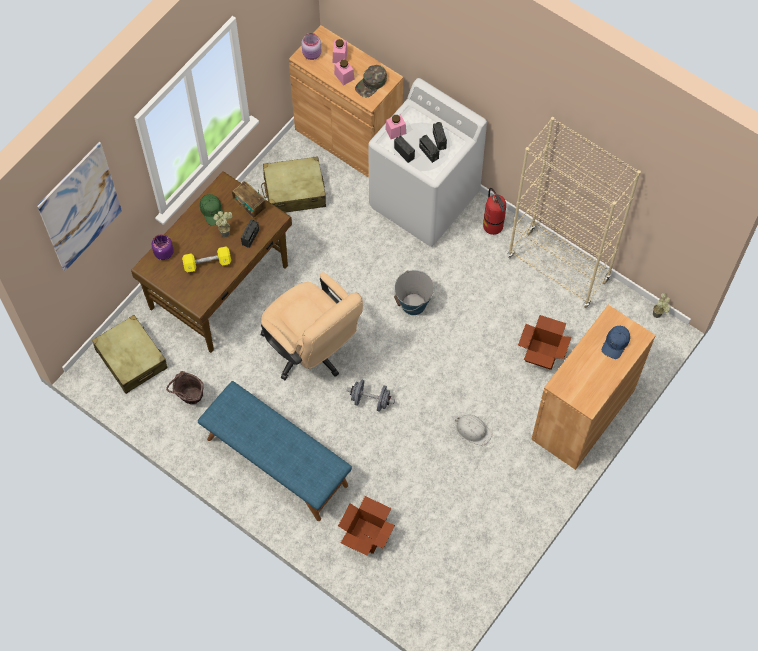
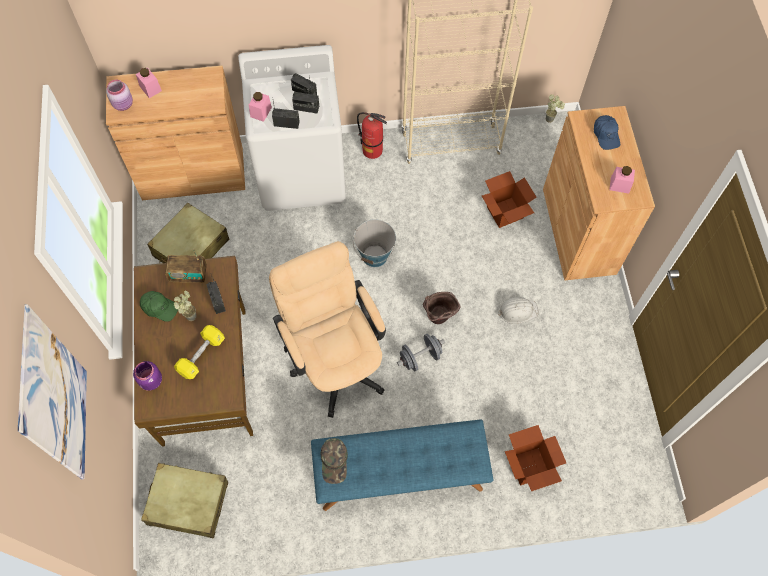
camera: 45 degrees left, 0 degrees up
(189, 399) = (274, 490): brown bucket -> brown bucket (438, 319)
(312, 351) = (335, 359): beige office chair -> beige office chair turned 120 degrees counterclockwise
(344, 76) = (171, 101): pink jar -> pink jar (619, 185)
(371, 83) = (201, 90): green cap -> green cap (334, 462)

